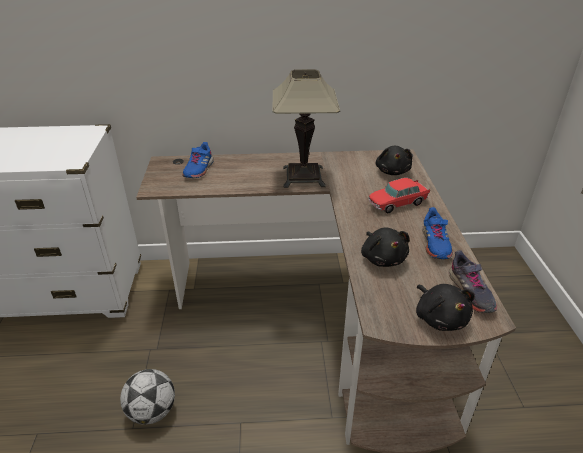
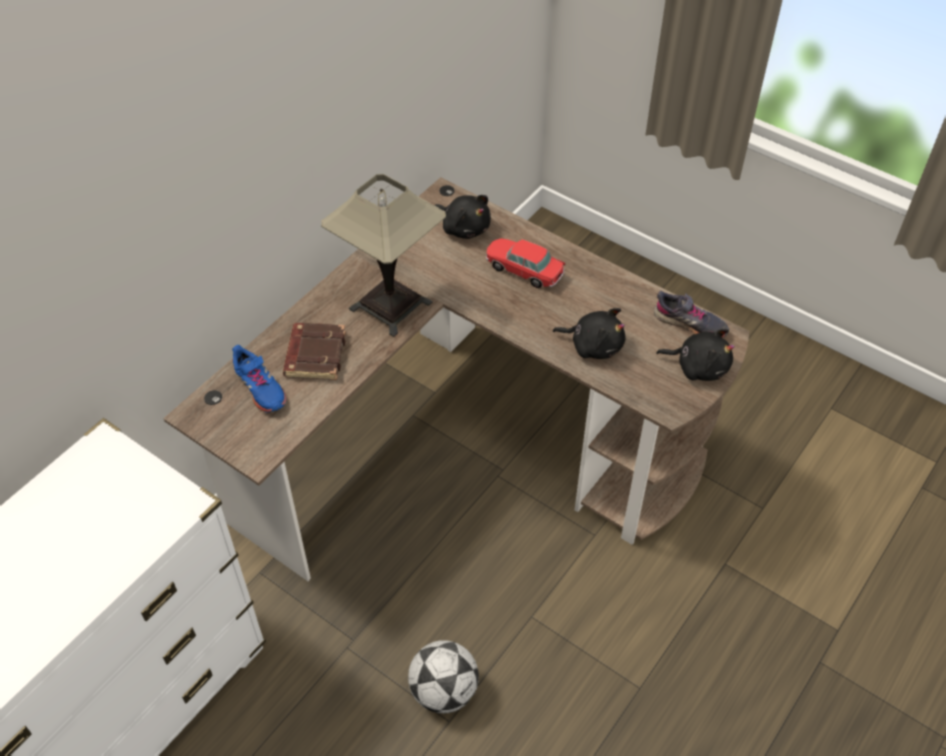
camera: 50 degrees left, 15 degrees up
(239, 172) = (314, 355): none -> brown book
(397, 203) = (524, 270): toy car -> toy car turned 105 degrees clockwise
(435, 243) = (610, 294): blue shoe -> none

